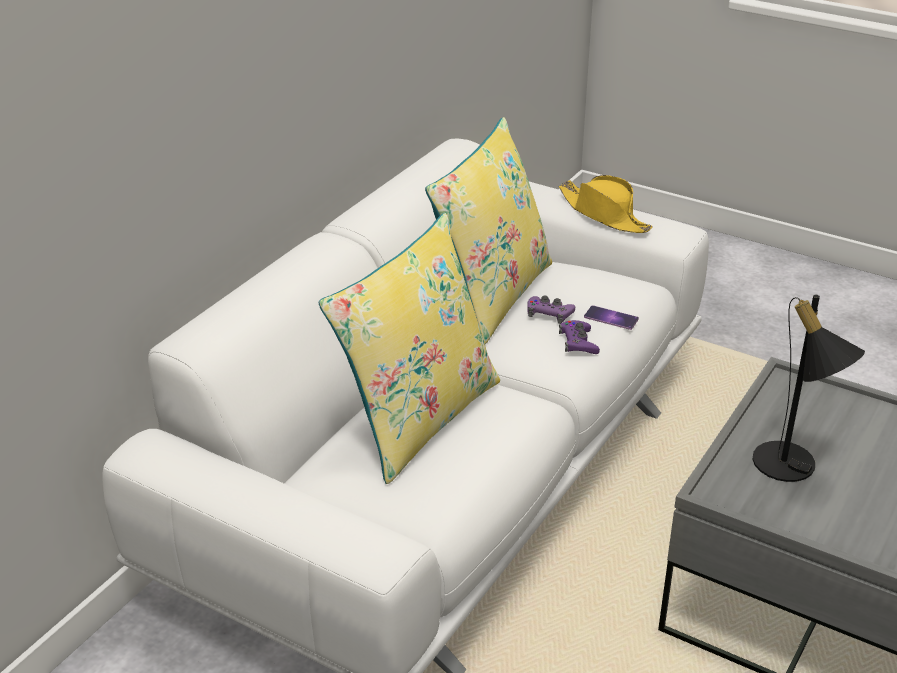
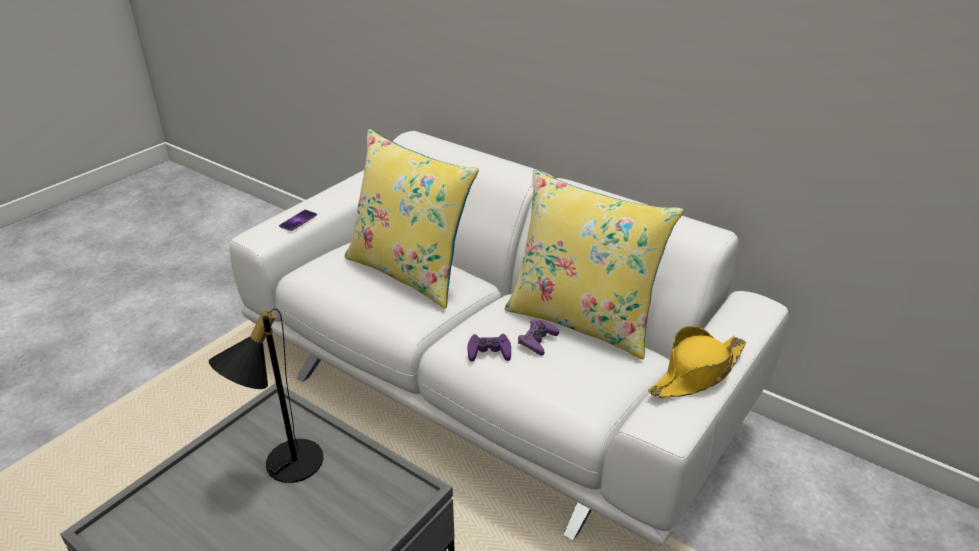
camera: 95 degrees right, 0 degrees up
(611, 318) = (527, 376): phone -> phone (298, 220)

